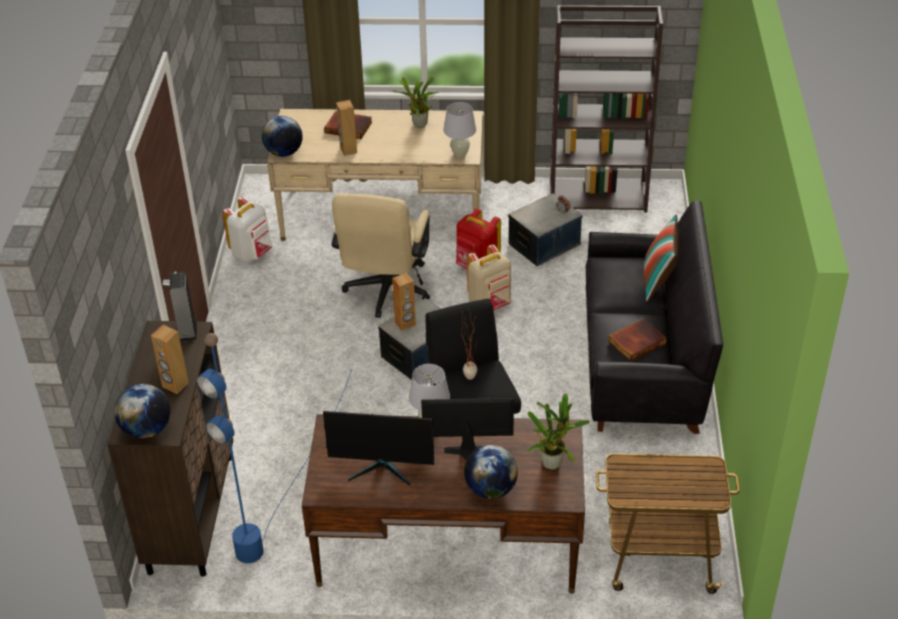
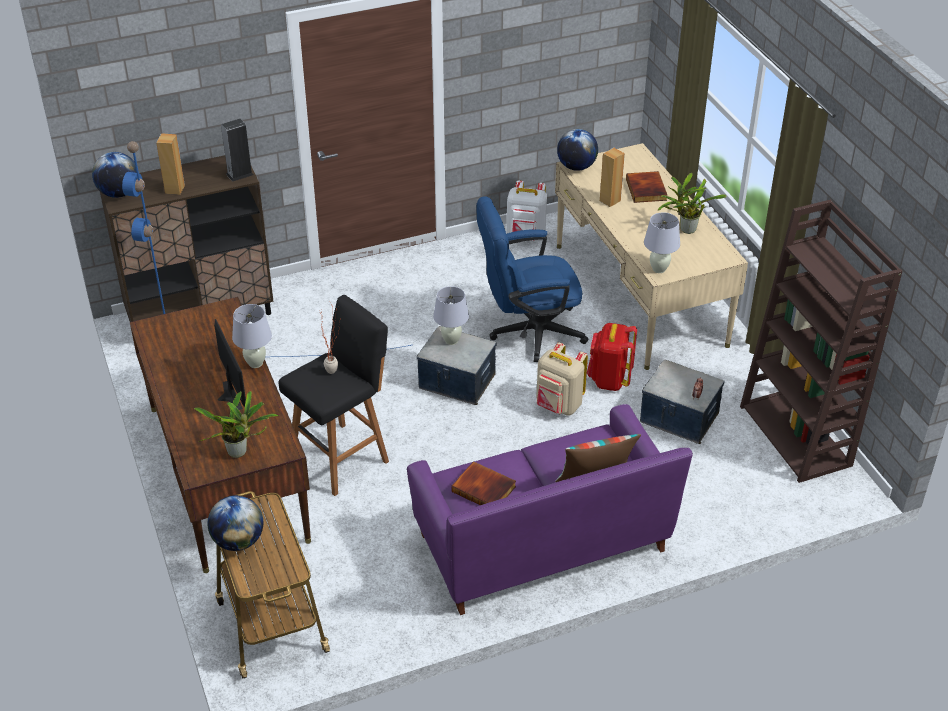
camera: 65 degrees right, 0 degrees up
(382, 468) = (188, 352): monitor -> none
(385, 293) = (528, 333): beige office chair -> blue office chair
(405, 323) = (451, 340): brown speaker -> white table lamp
(490, 489) = (188, 423): globe -> globe (238, 541)
(642, 363) = (542, 543): black sofa -> purple sofa

